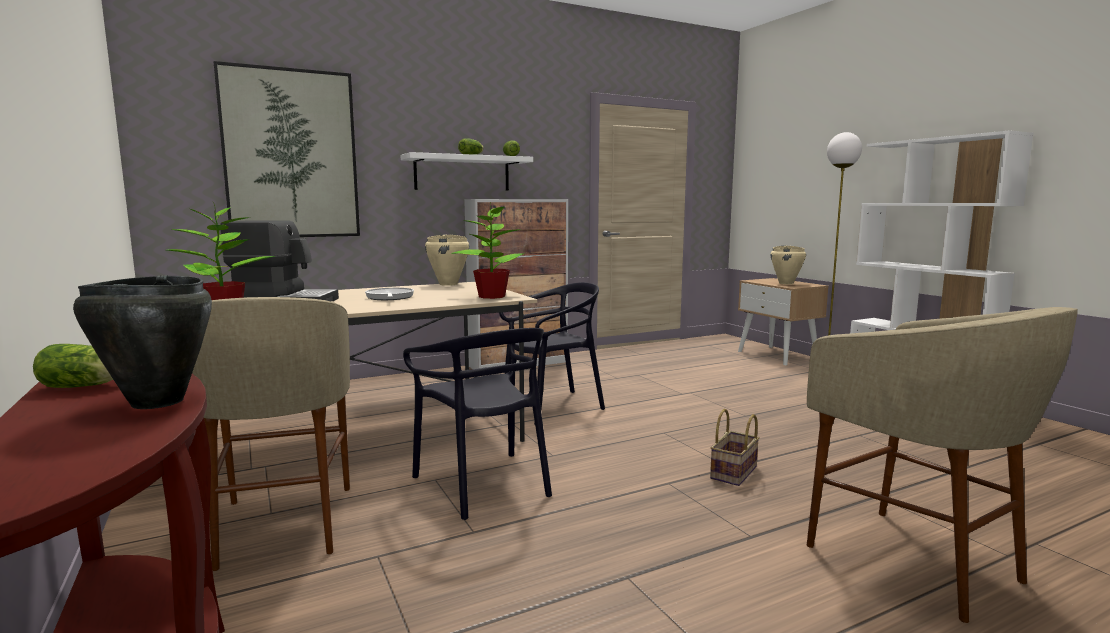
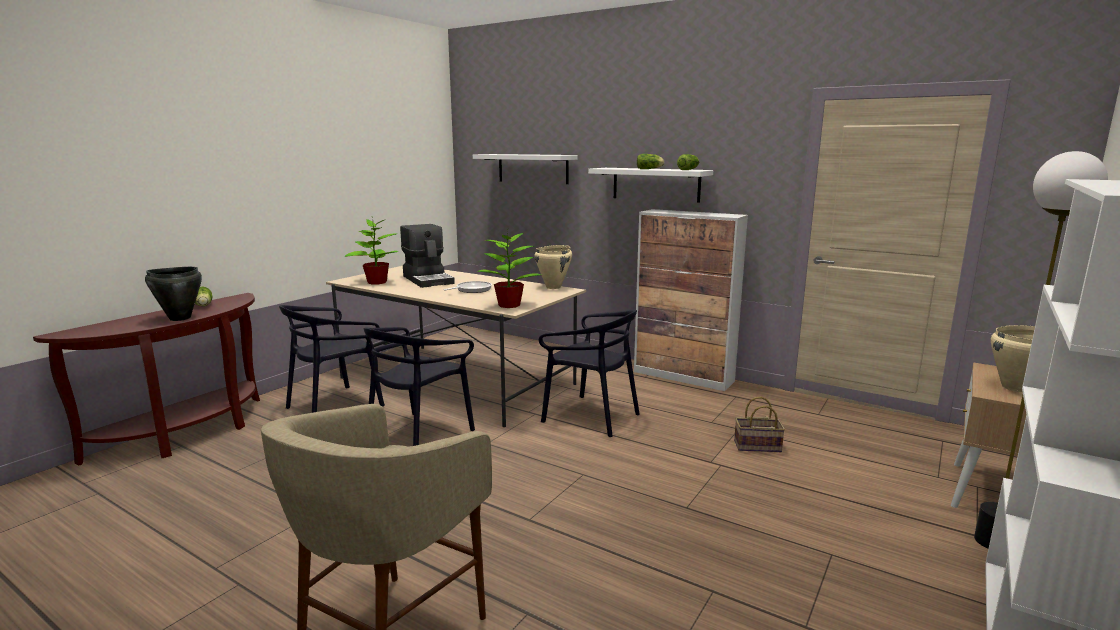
camera: 60 degrees right, 5 degrees up
(283, 525) = (335, 405): beige stool -> black chair
(291, 154) = (533, 168): picture -> white shelf
(734, 473) = (517, 524): basket -> basket (756, 446)

